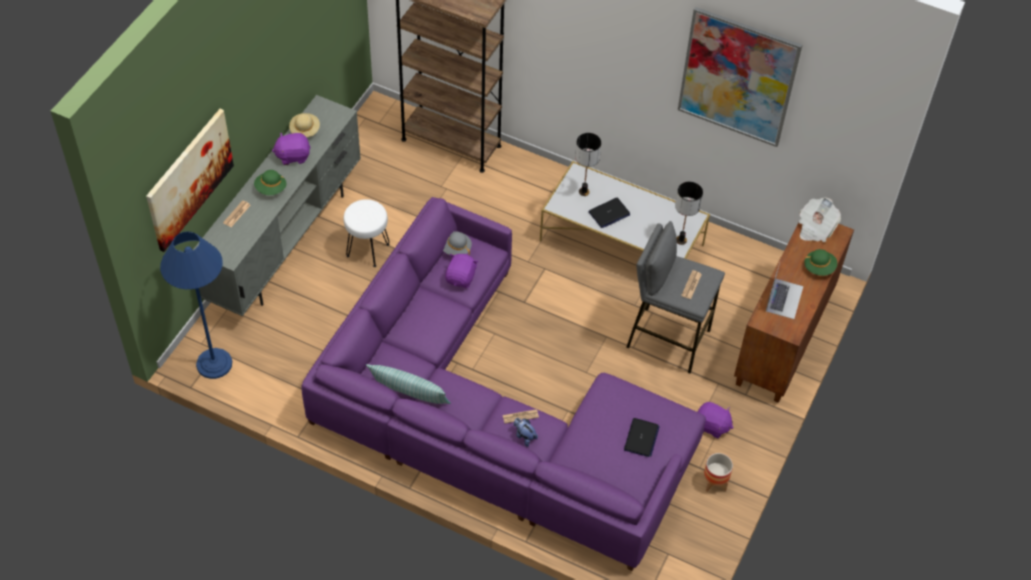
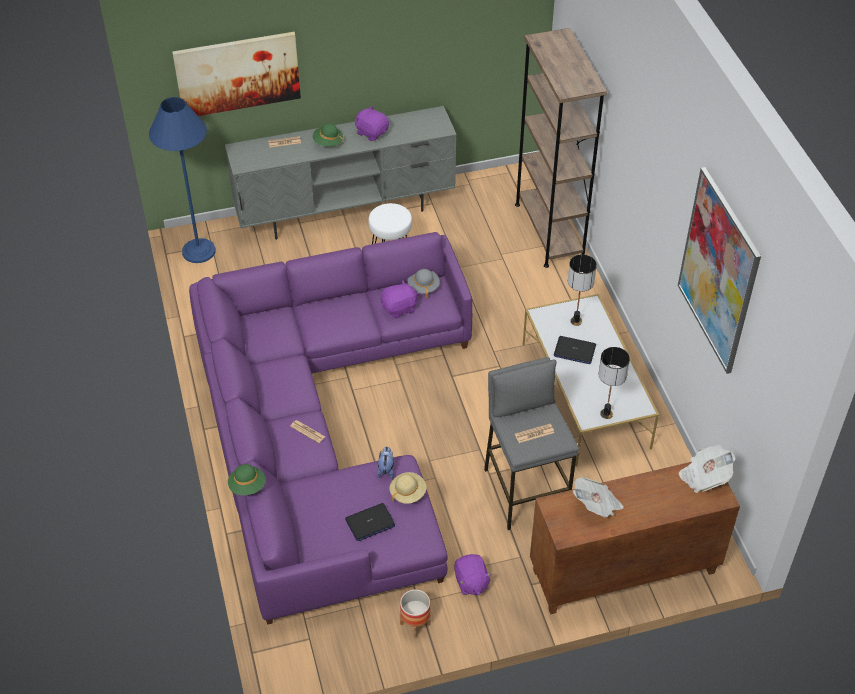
camera: 50 degrees right, 5 degrees down
(305, 130) = (402, 122): beige hat -> beige hat (408, 493)
(409, 394) = (257, 353): pillow -> none
(524, 436) = (291, 447): plush toy -> plush toy (386, 469)
(784, 298) = (596, 505): laptop -> newspaper
(819, 268) = (662, 508): green hat -> green hat (247, 486)

